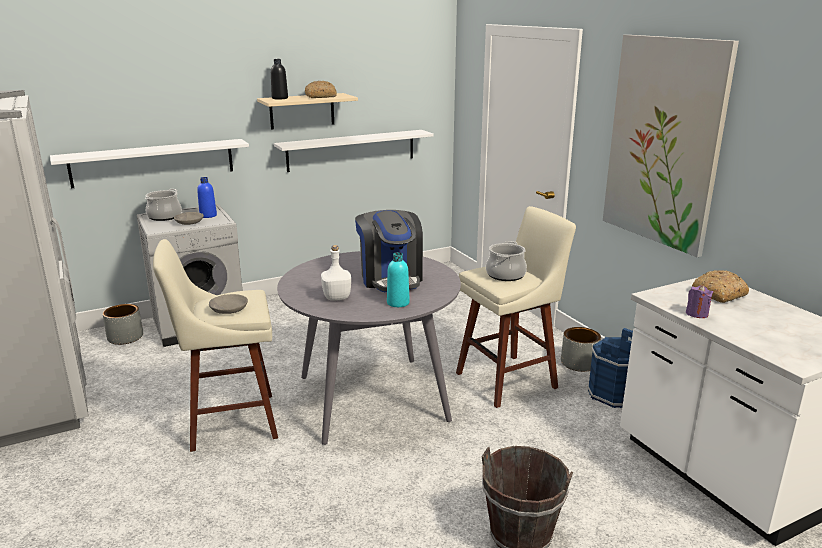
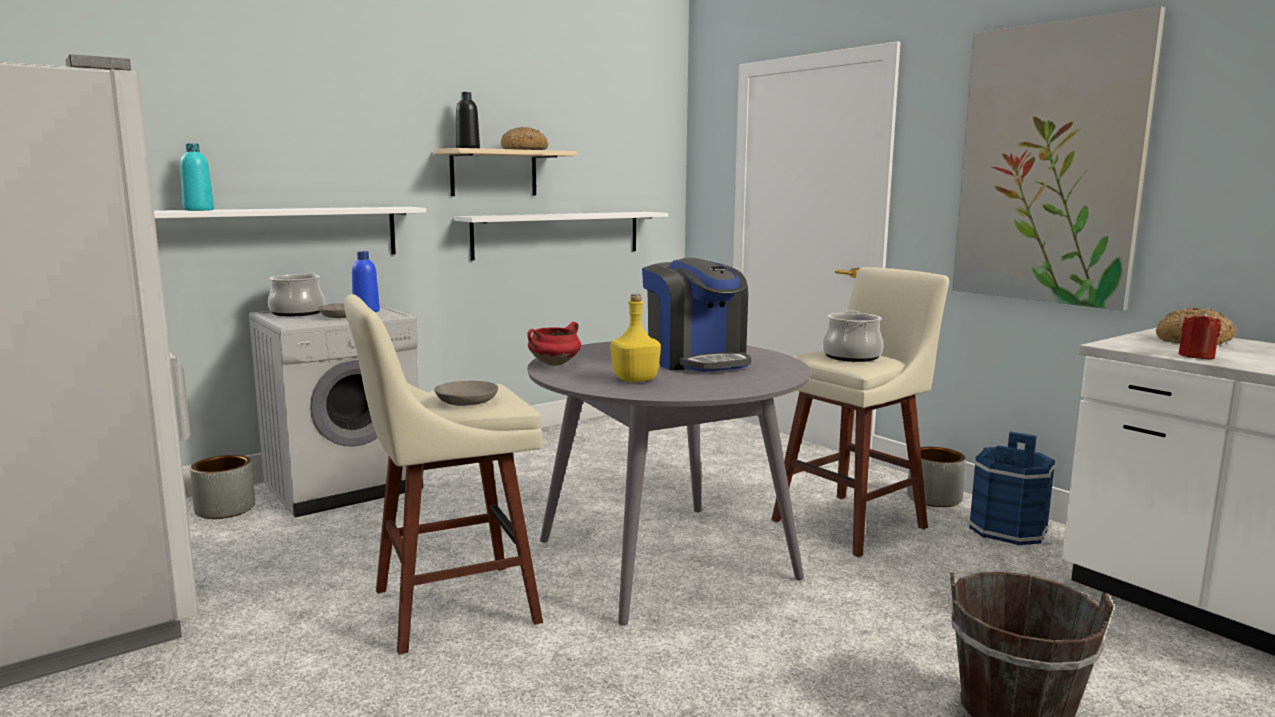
camera: 10 degrees left, 10 degrees down
(298, 277) = (554, 364): none -> red cooking pot
(337, 297) = (635, 380): white bottle -> yellow bottle
(398, 303) = (734, 381): turquoise bottle -> turquoise bottle (198, 210)
(697, 314) = (1196, 356): purple candle -> red candle

